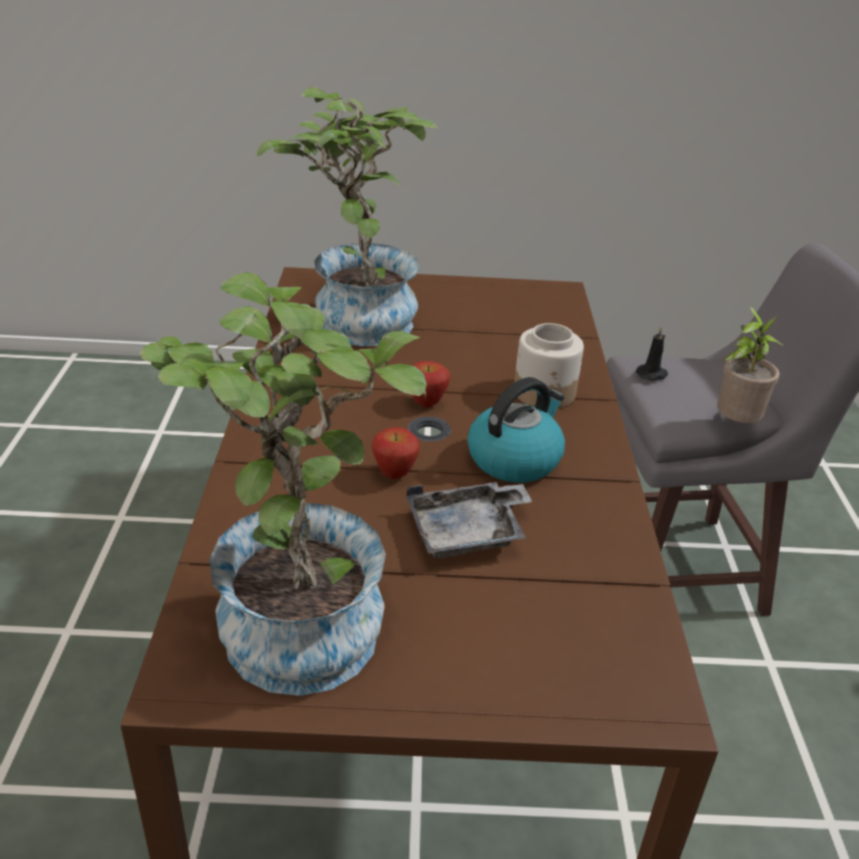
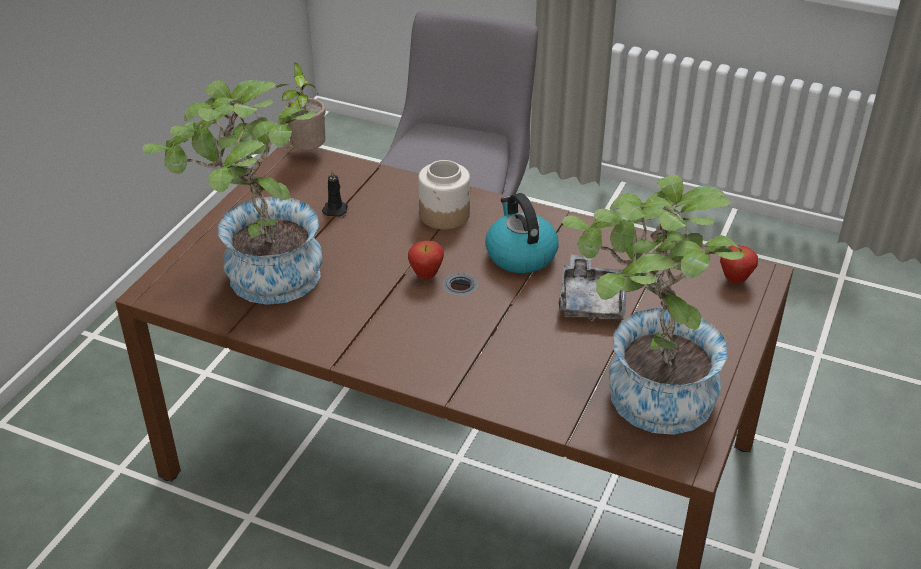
camera: 65 degrees left, 5 degrees up
(394, 475) = (511, 315): apple -> apple (735, 280)
(652, 374) = (417, 163): black candle -> black candle (335, 209)
(734, 425) = (500, 155): potted plant -> potted plant (306, 153)

